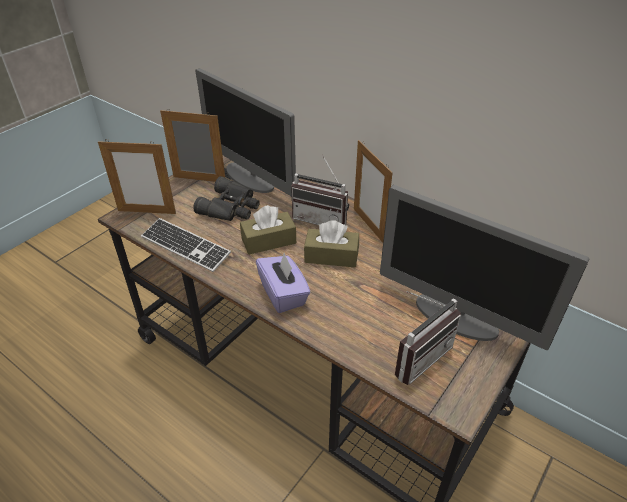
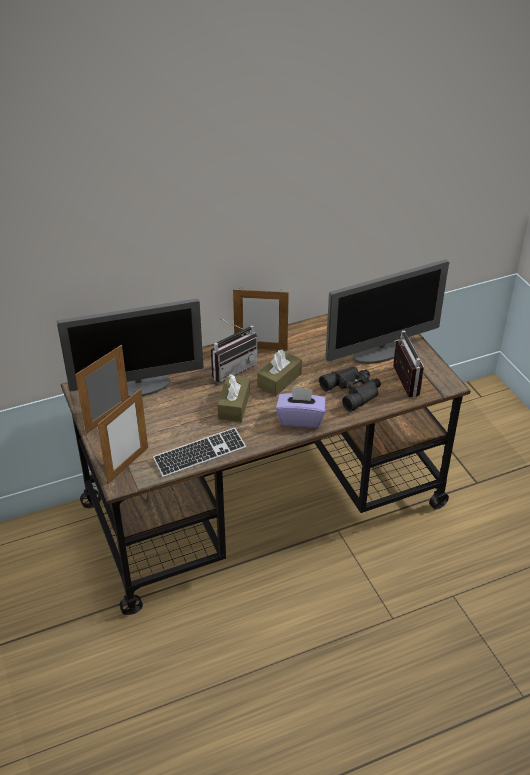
camera: 60 degrees left, 0 degrees up
(231, 207) = (170, 412): black binoculars -> black binoculars (353, 390)

